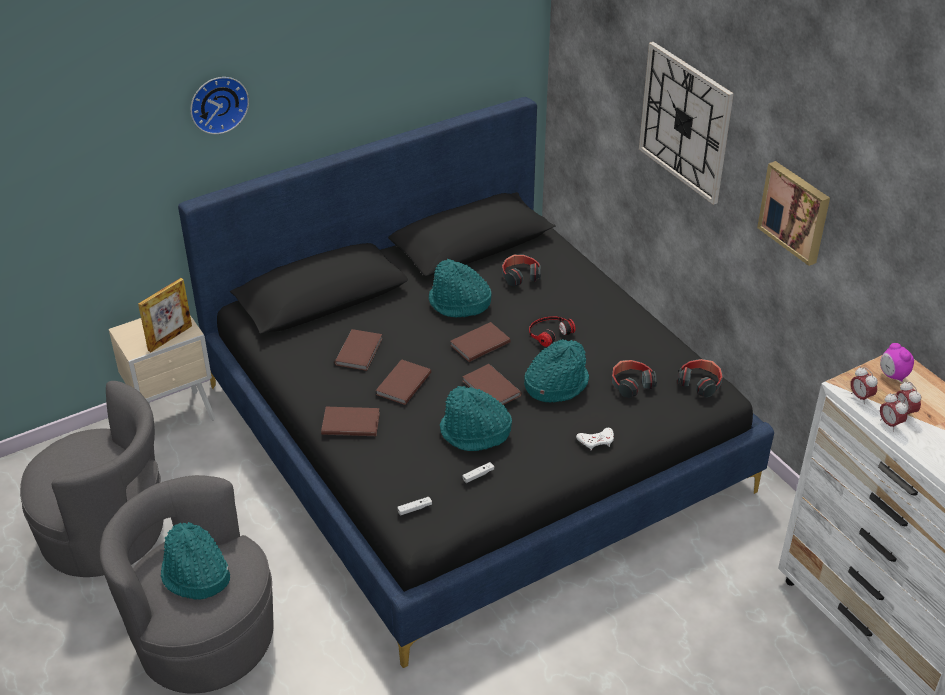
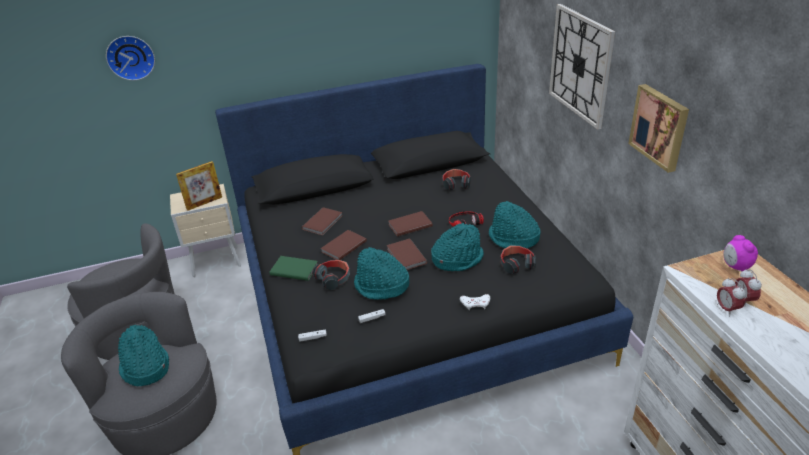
camera: 15 degrees right, 5 degrees down
(217, 103) = (242, 39): wall clock -> wall clock (130, 57)
(350, 423) = (294, 269): brown book -> green book
(459, 303) = (406, 198): turquoise hat -> turquoise hat (513, 238)
(700, 383) = (573, 269): headphones -> headphones (333, 278)
(860, 397) = (700, 282): alarm clock -> none

